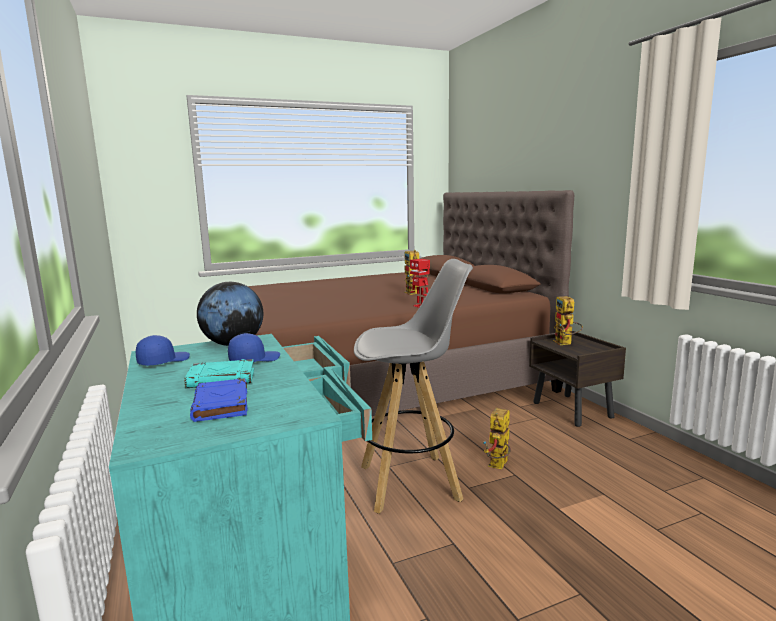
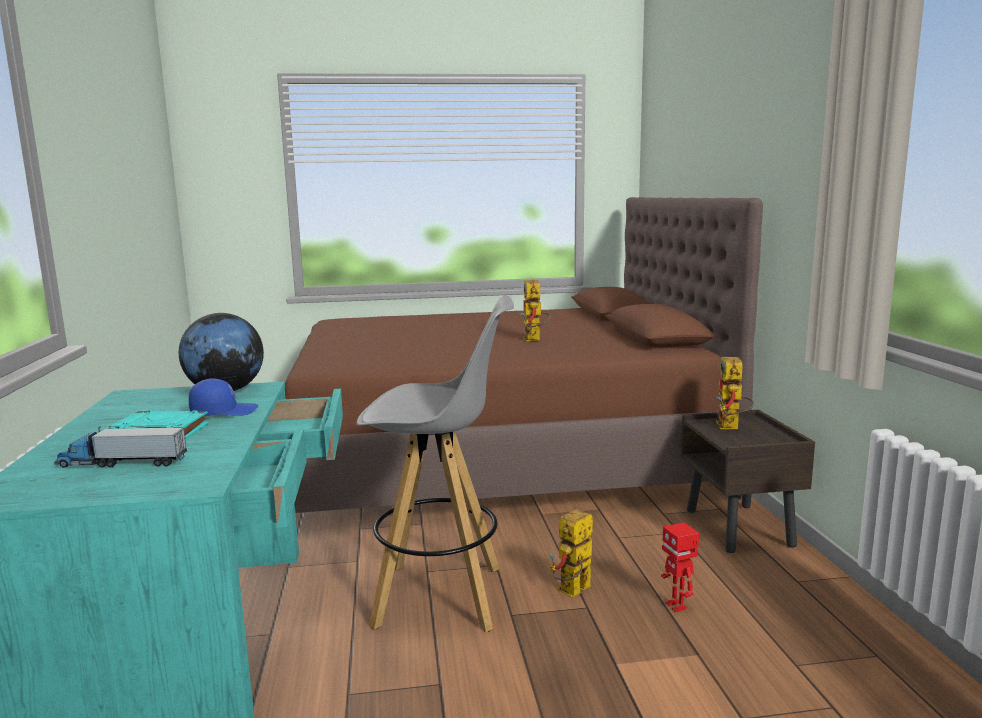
camera: 15 degrees right, 0 degrees up
(163, 361) = (129, 405): blue cap -> none
(221, 405) = (122, 463): blue book -> toy truck
(420, 306) = (518, 358): toy robot -> toy robot (677, 606)

